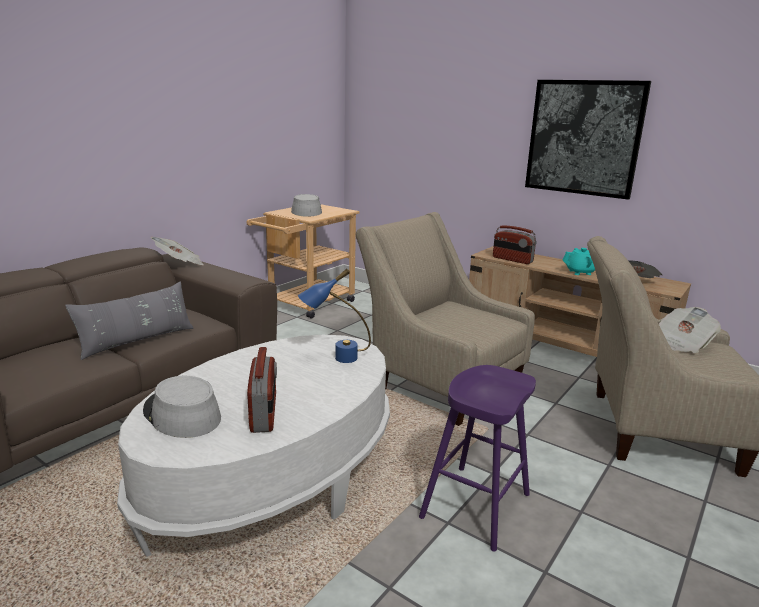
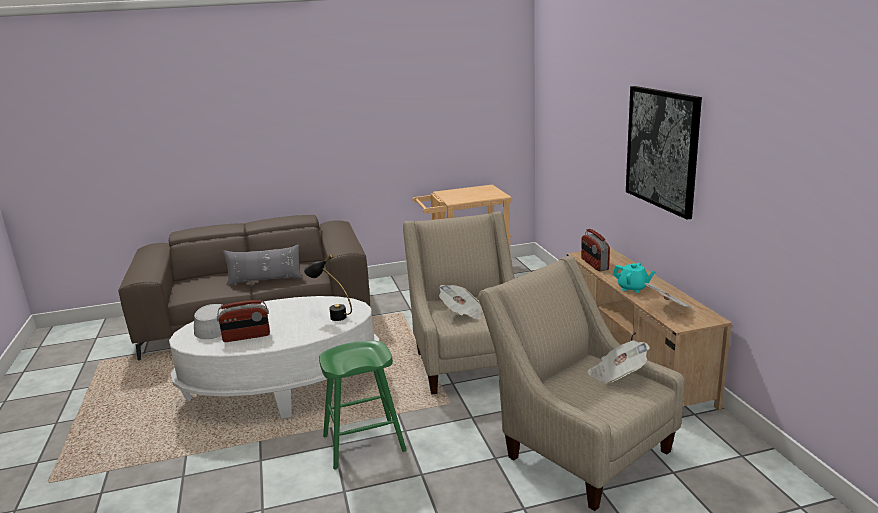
camera: 40 degrees right, 0 degrees up
(180, 264) = (330, 230): newspaper -> newspaper (462, 313)
(264, 413) = (246, 337): radio -> radio turned 45 degrees clockwise
(306, 211) = (465, 194): grey hat -> none
(335, 358) = (332, 316): blue table lamp -> black table lamp
(475, 506) = (363, 443): purple stool -> green stool

